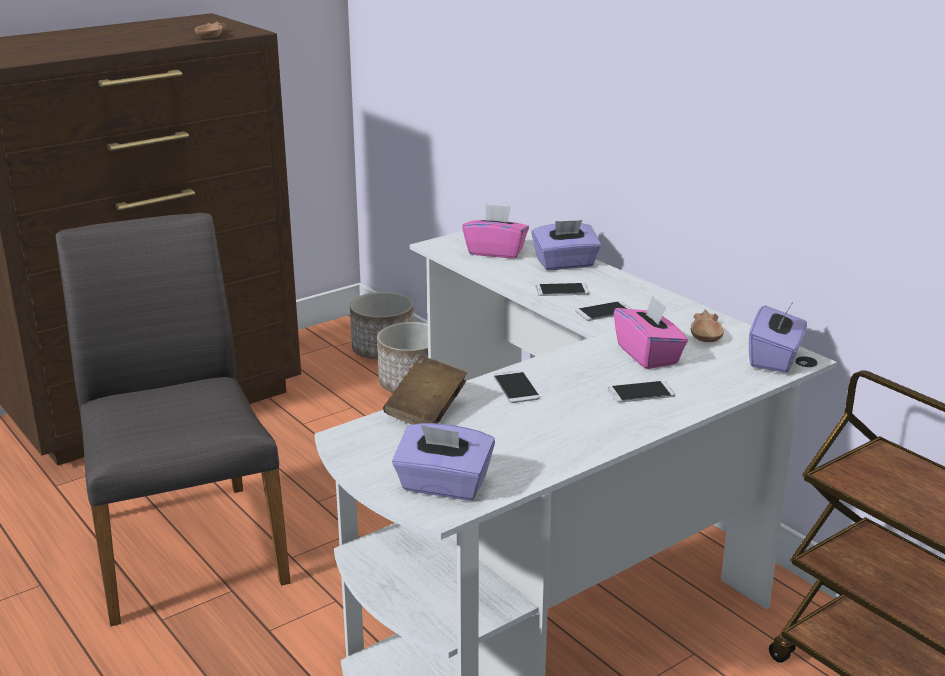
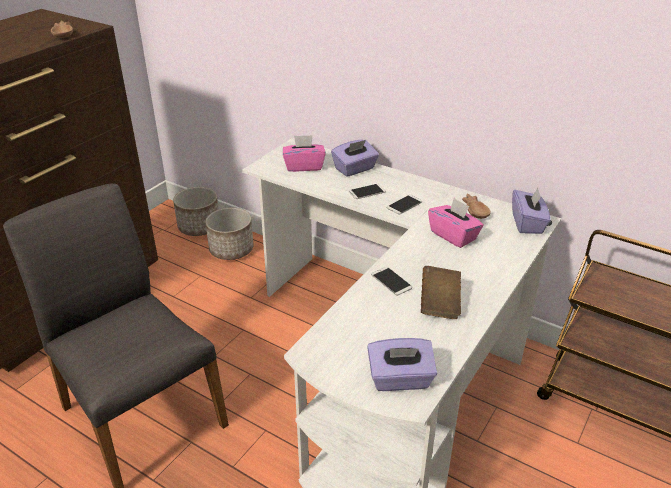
camera: 20 degrees left, 10 degrees up
(426, 411) = (347, 316): brown book -> brown book (439, 303)
(641, 393) = (469, 268): phone -> none

